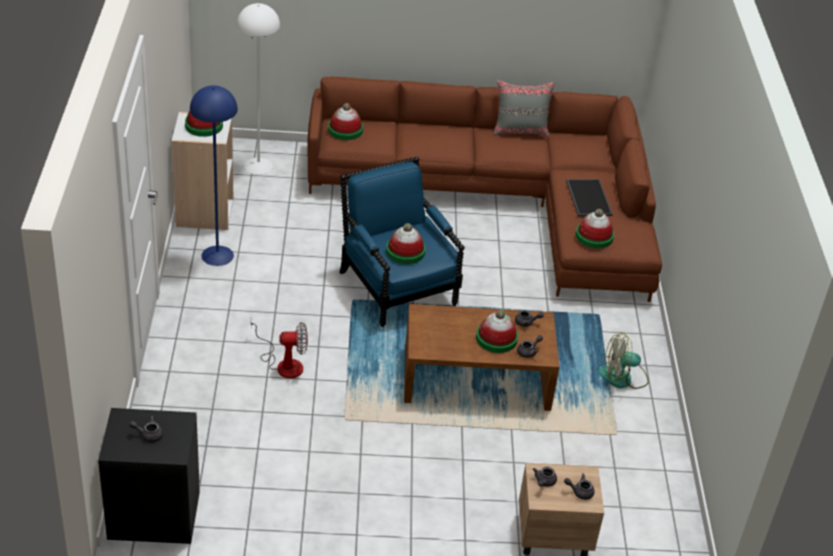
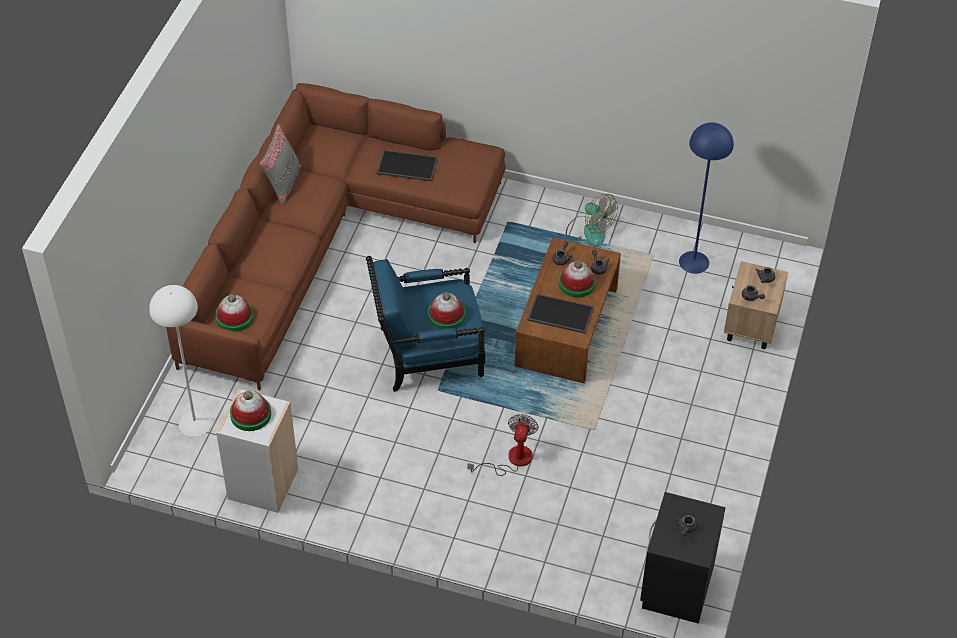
camera: 70 degrees left, 10 degrees up
(217, 255) = (337, 485): blue floor lamp -> blue floor lamp (694, 262)
(446, 331) = (559, 314): none -> tray
(594, 236) = (463, 179): hat -> none
(623, 377) = (589, 230): fan -> fan turned 60 degrees counterclockwise

